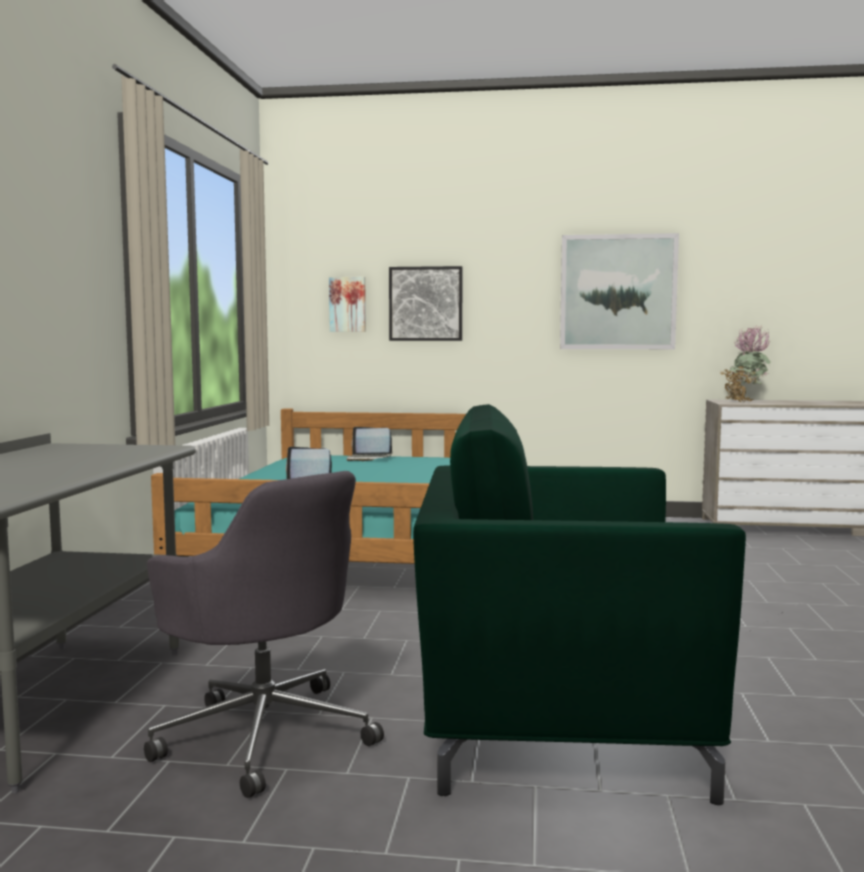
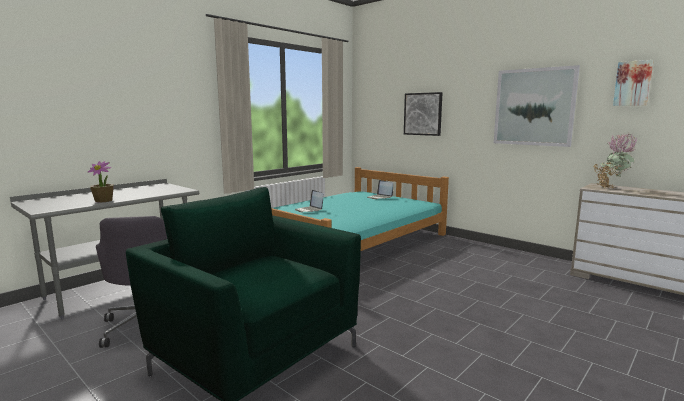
camera: 35 degrees right, 5 degrees up
(62, 474) = (104, 200): none -> potted plant
(348, 304) = (386, 114): picture -> picture (633, 83)

